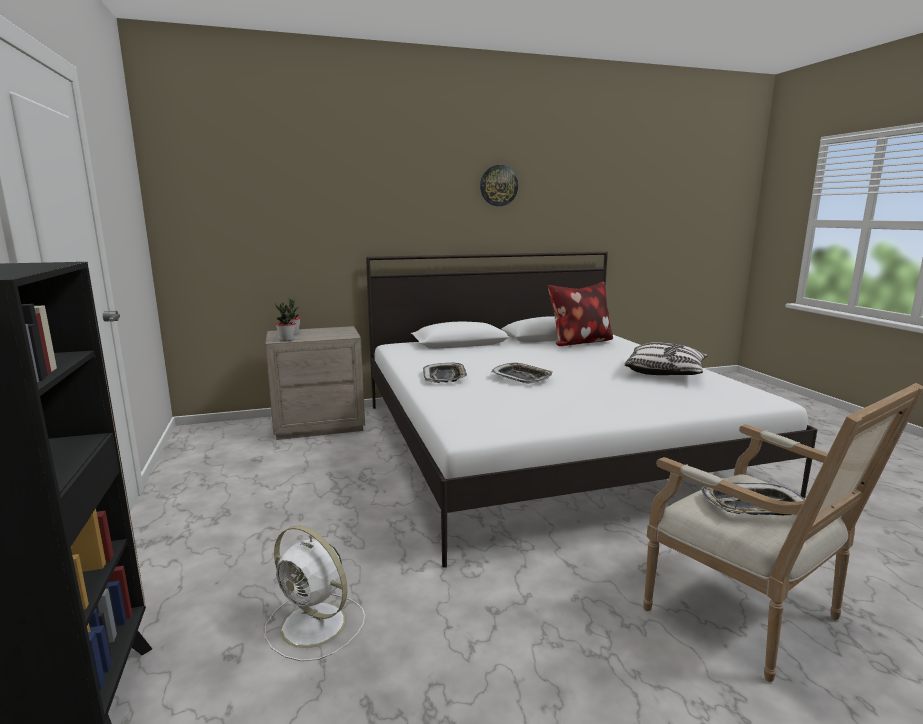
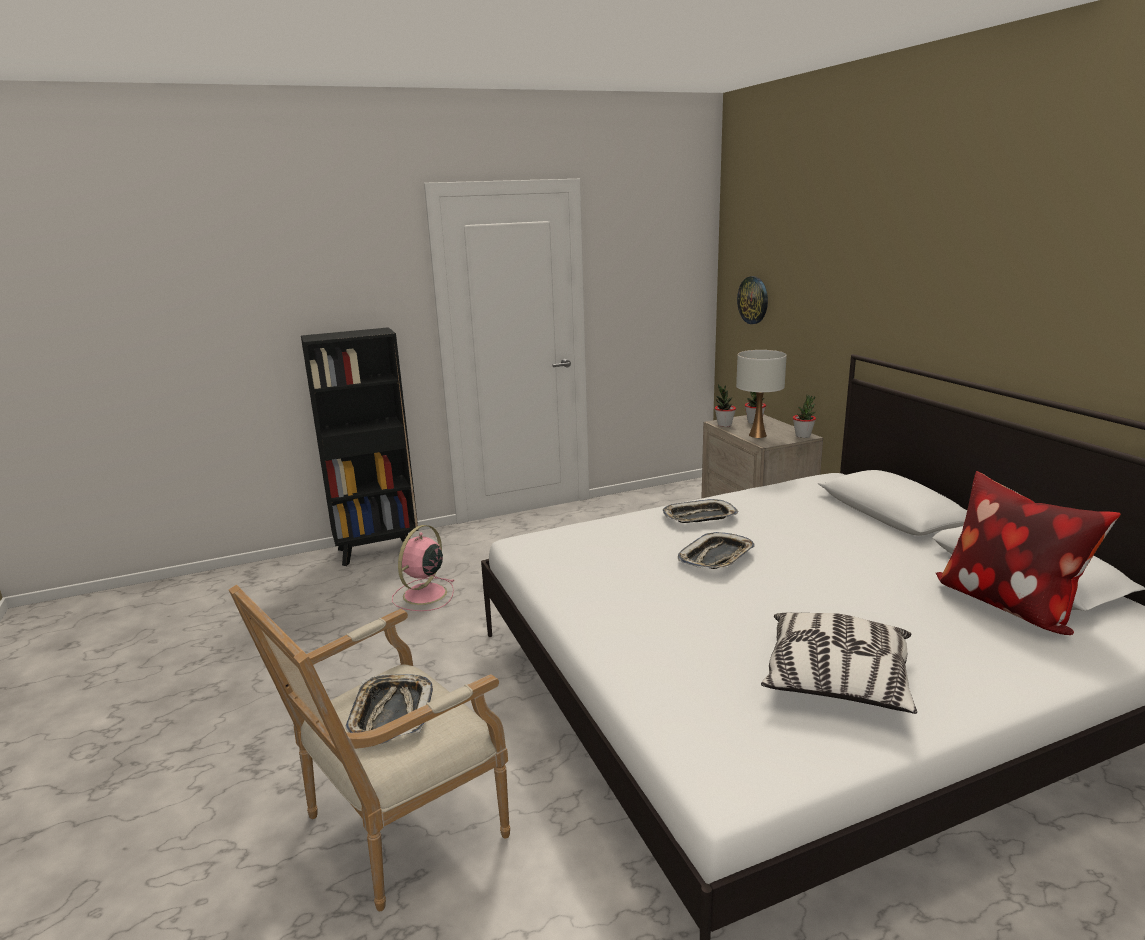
camera: 85 degrees right, 5 degrees up
(316, 625) = (423, 595): white fan -> pink fan
(327, 335) = (757, 435): none -> white table lamp
(345, 328) = (803, 436): none -> potted plant
(498, 185) = (1056, 269): wall clock -> wall clock (753, 300)

